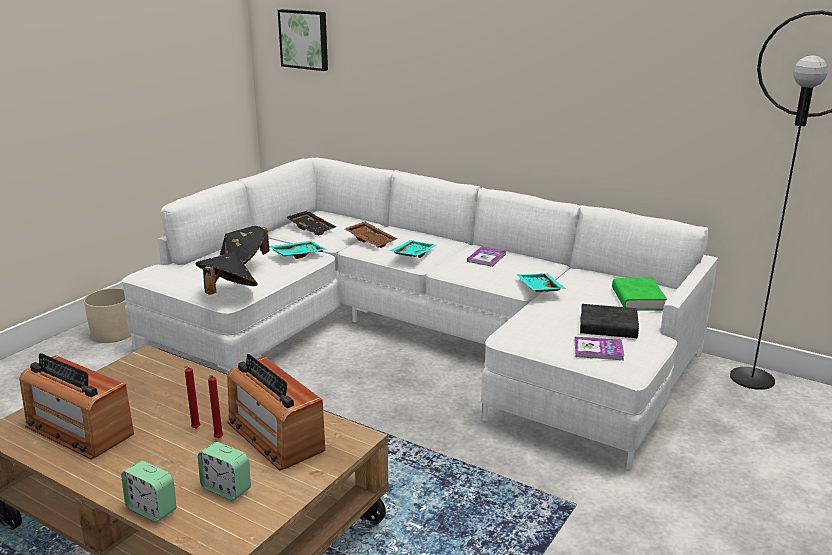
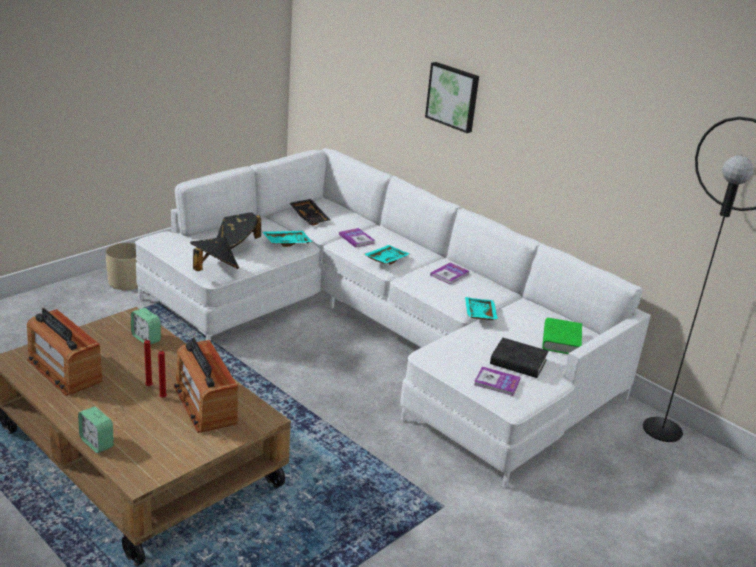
camera: 10 degrees right, 5 degrees up
(226, 489) = (154, 438): alarm clock -> alarm clock (146, 338)
(305, 39) = (335, 40): picture -> picture (453, 96)
(371, 240) = (356, 239): brown tray -> book

